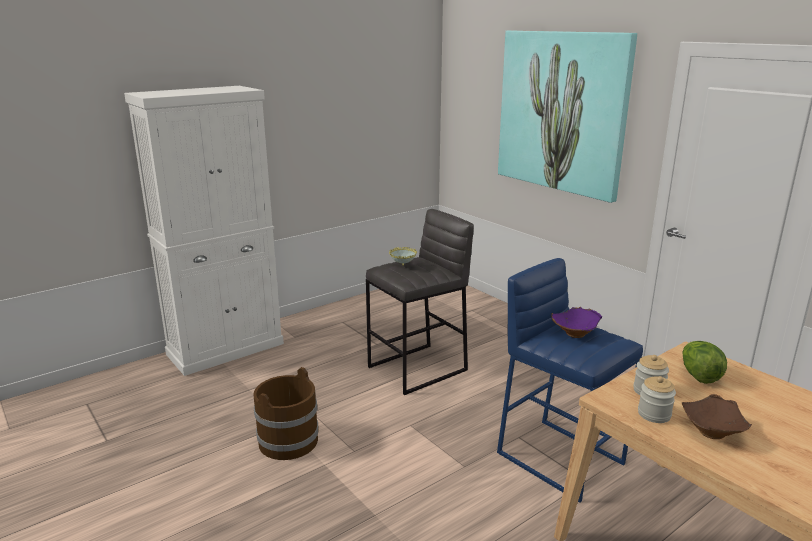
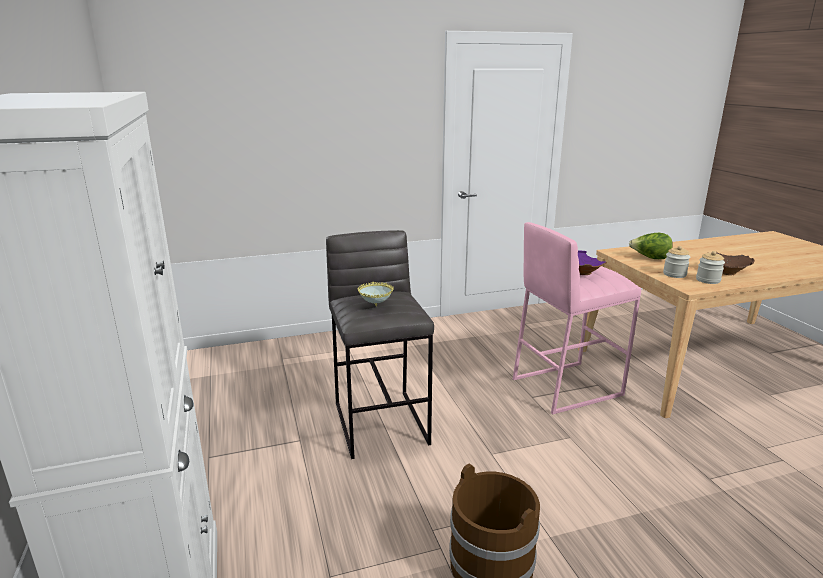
camera: 70 degrees left, 0 degrees up
(560, 457) = (565, 386): blue stool -> pink stool
(562, 112) = (329, 109): picture -> none

